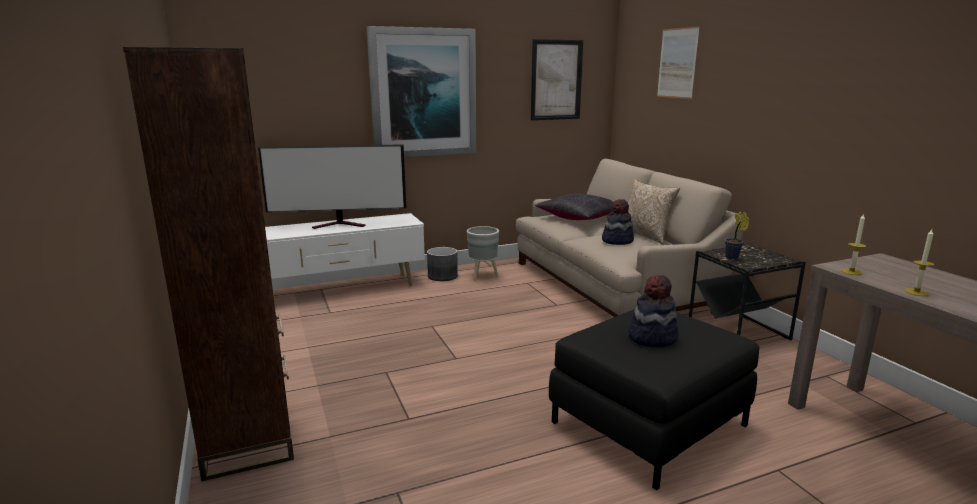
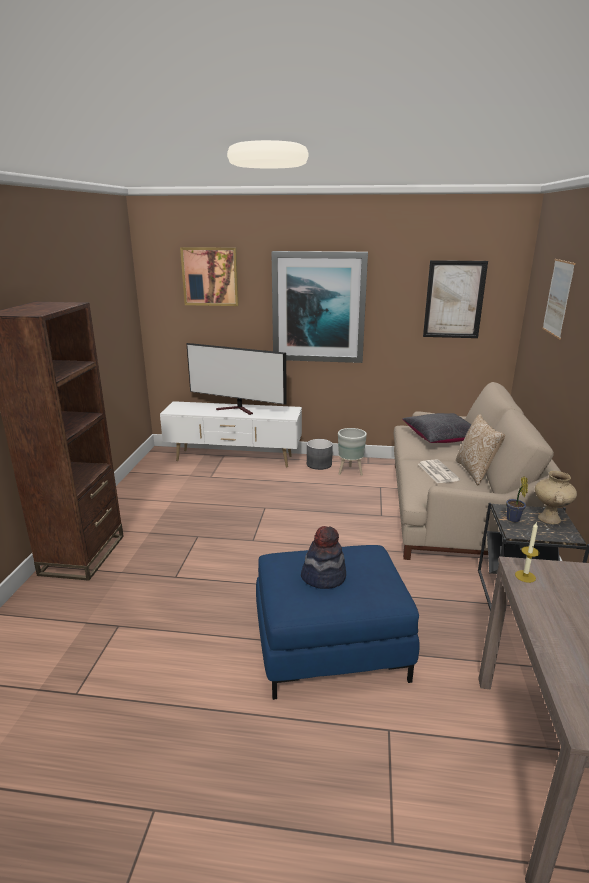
camera: 30 degrees right, 5 degrees up
(286, 58) = (210, 276): none -> picture
(617, 240) = (437, 472): hat -> newspaper
(648, 423) = (330, 646): black ottoman -> blue ottoman
(755, 252) = (550, 519): none -> beige vase
(916, 292) = (548, 620): candle -> none

